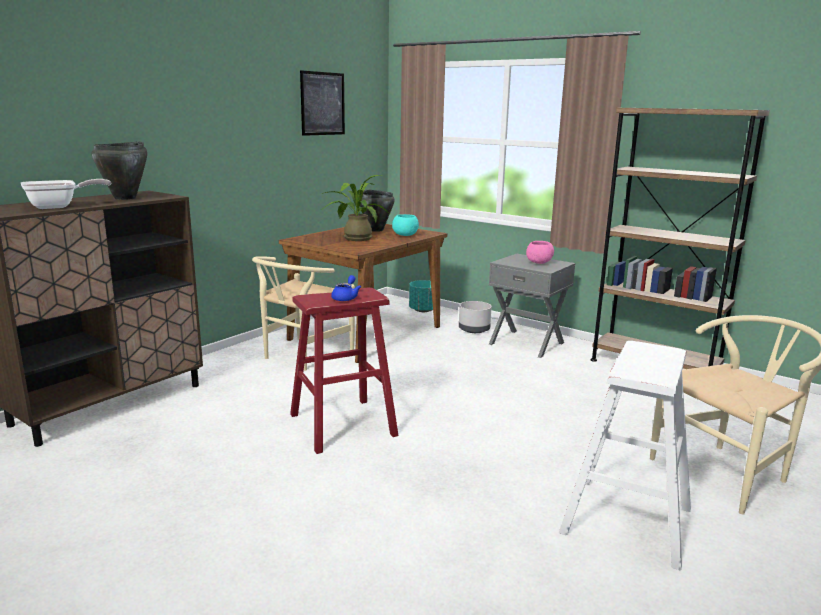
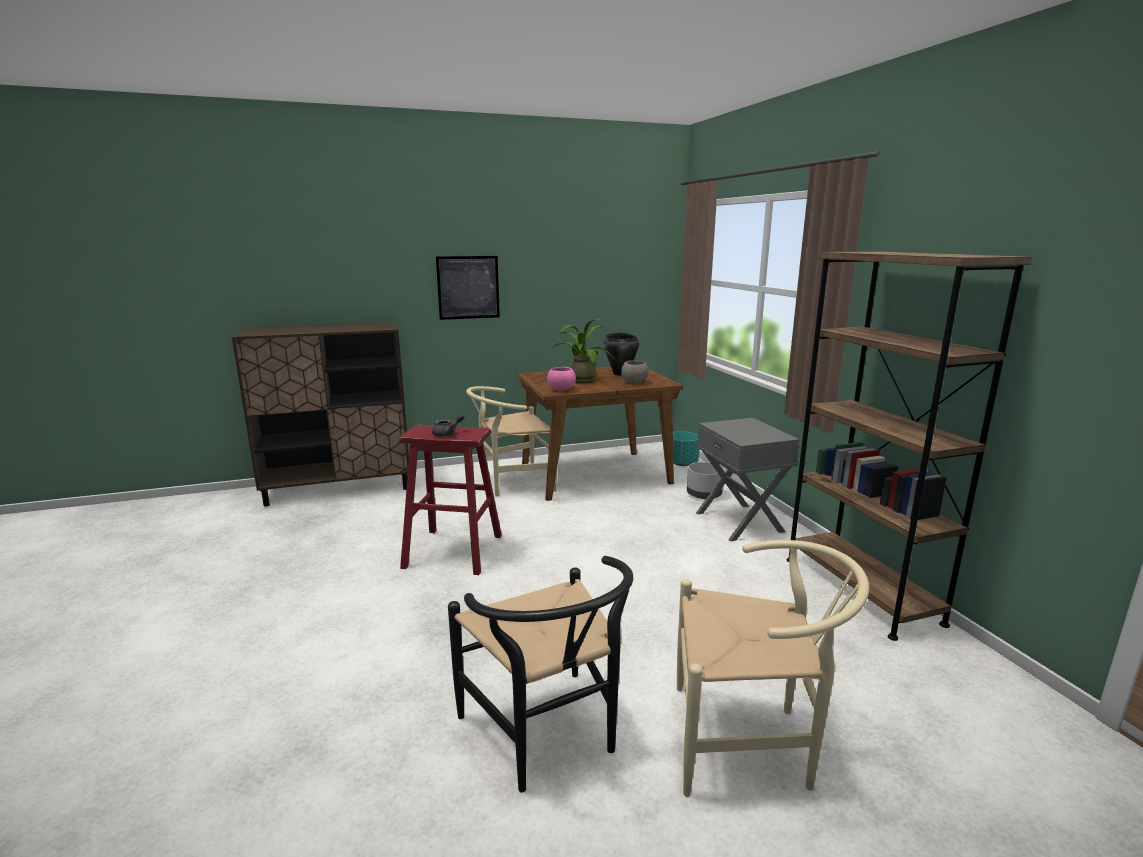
camera: 35 degrees right, 0 degrees up
(58, 207) = (292, 331): frying pan -> none
(125, 198) = (354, 327): black cooking pot -> none
(322, 103) = (591, 246): picture -> picture (468, 287)
(346, 298) = (448, 434): blue teapot -> grey teapot
(405, 235) = (634, 382): turquoise bowl -> grey bowl
(539, 263) = (754, 432): pink bowl -> pink bowl (561, 390)
(627, 520) = (547, 737): white stool -> black chair

